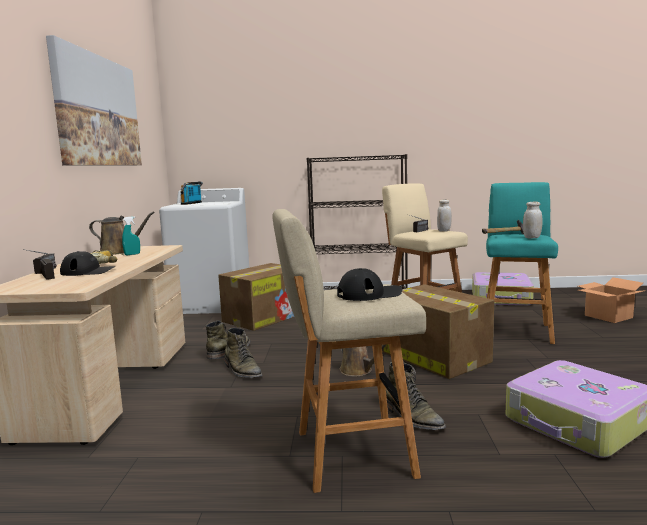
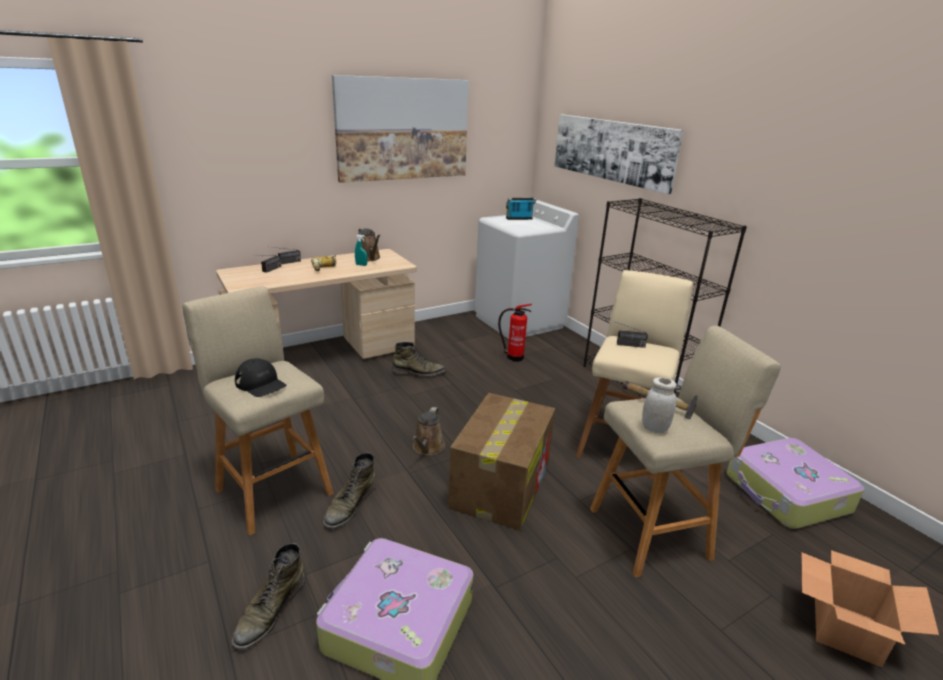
camera: 55 degrees right, 15 degrees up
(88, 271) = (291, 273): black cap -> none
(242, 370) = (386, 392): green boot -> green boot (270, 610)
(264, 317) = (513, 357): cardboard box -> fire extinguisher
(266, 129) = (612, 150): none -> picture
(444, 231) = (648, 358): white jar -> none
(516, 331) = (653, 532): turquoise stool -> beige stool

